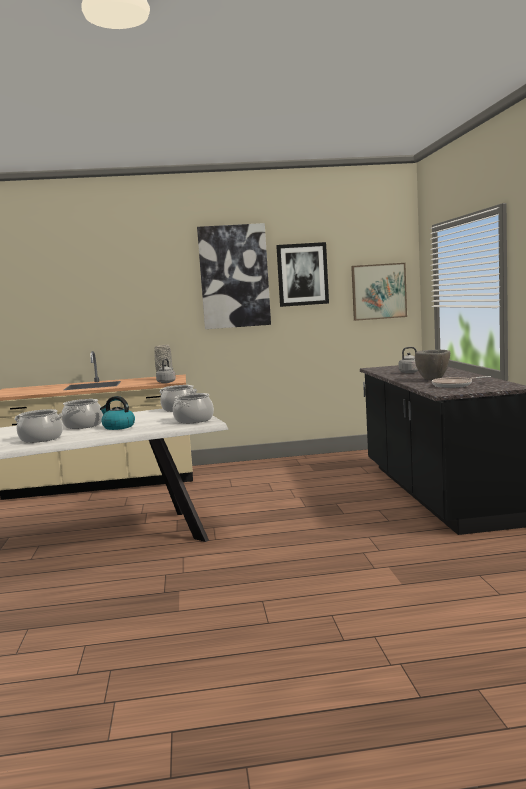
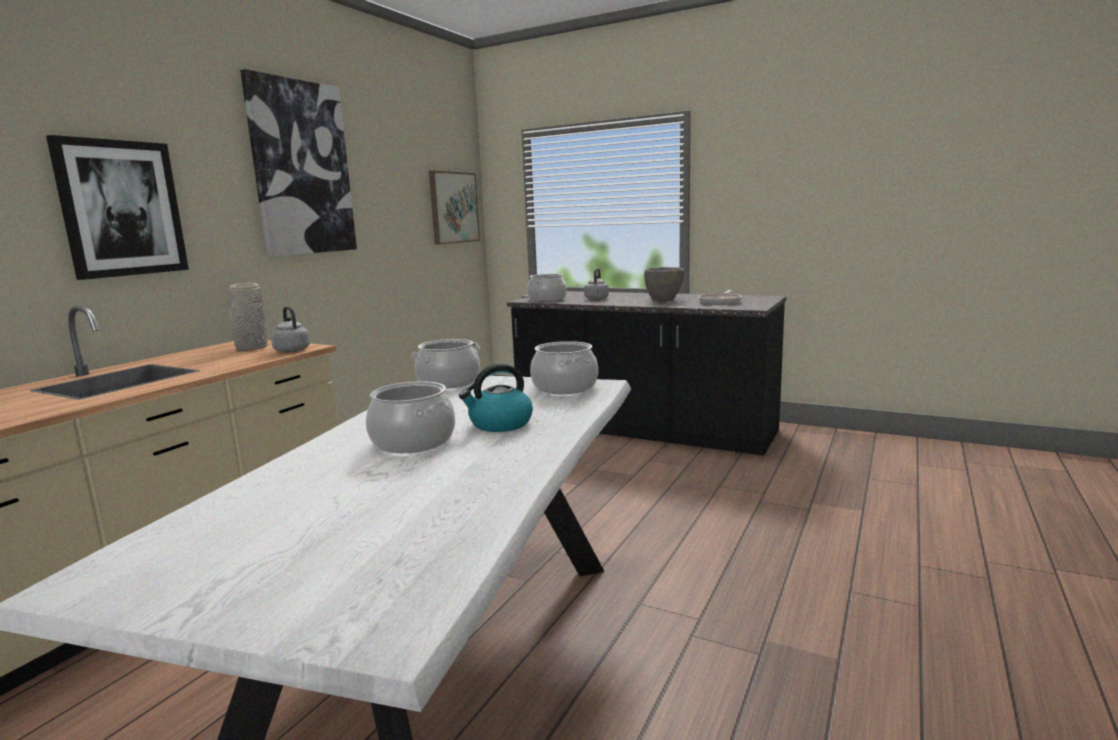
camera: 55 degrees left, 5 degrees up
(41, 439) = (461, 483): cooking pot -> cooking pot (547, 300)
(302, 274) = (382, 176): picture -> picture (121, 208)

